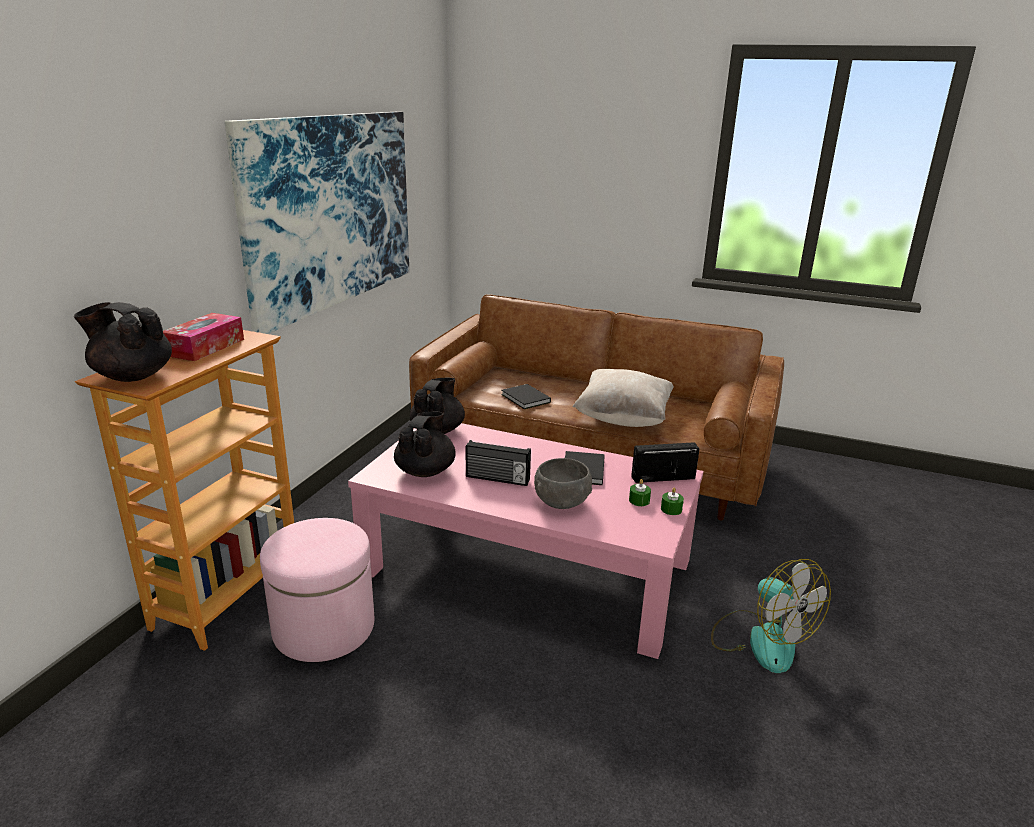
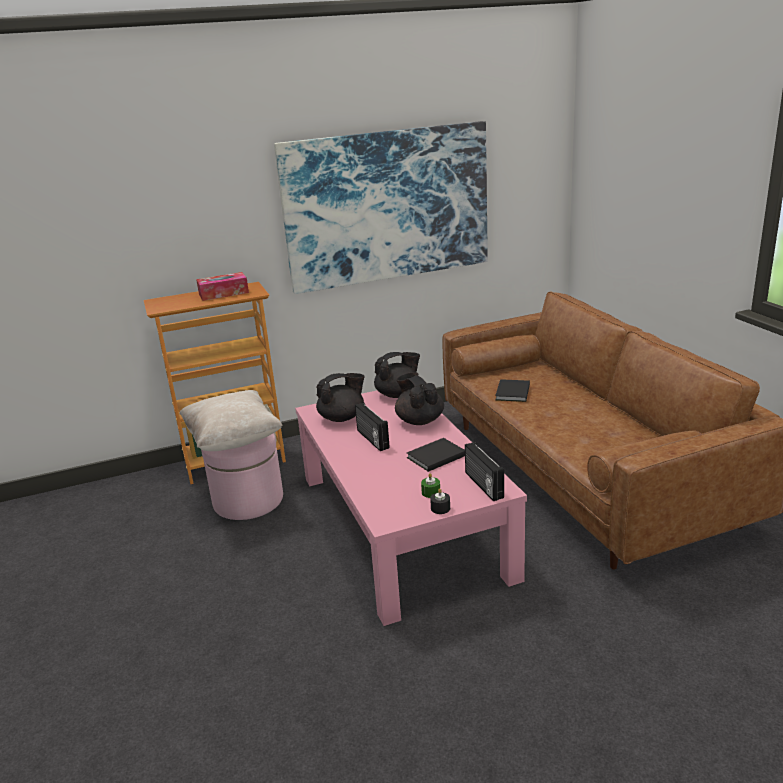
camera: 50 degrees right, 0 degrees up
(132, 376) = (165, 302): black teapot -> black teapot (419, 420)
(562, 502) = (380, 470): grey bowl -> none
(623, 419) = (561, 434): beige pillow -> beige pillow (233, 440)
(662, 477) = (482, 485): radio -> radio turned 150 degrees counterclockwise
(671, 509) = (440, 508): green candle -> black candle
(761, 639) = (477, 663): fan -> none

